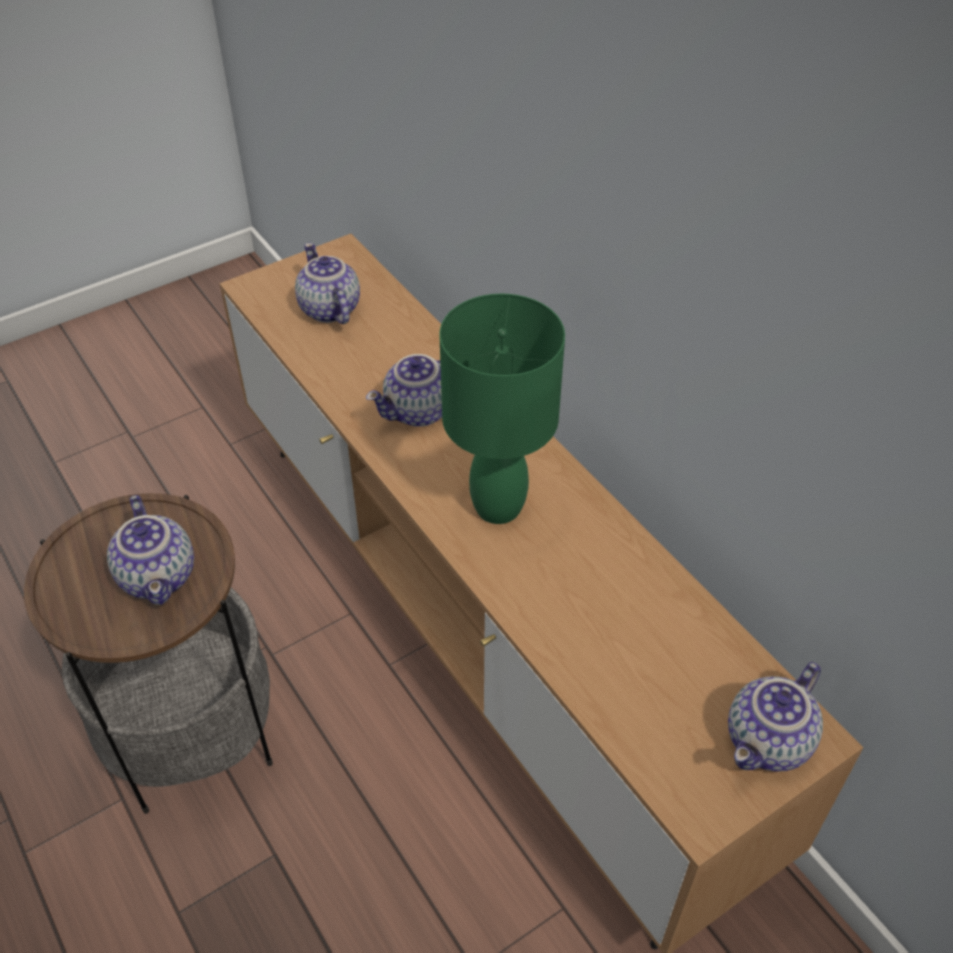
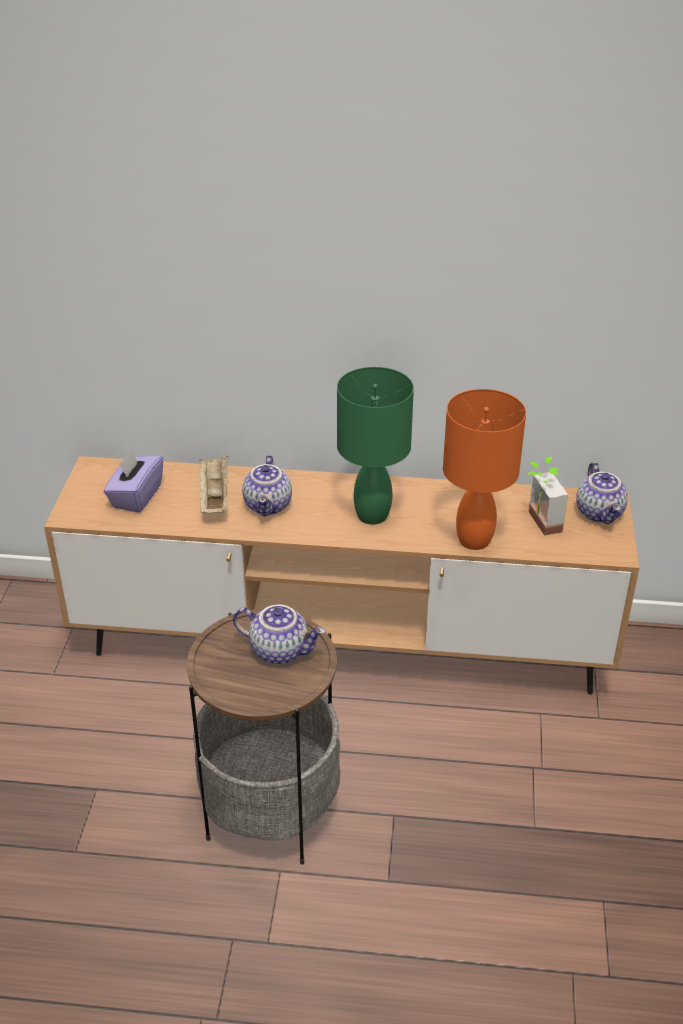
camera: 50 degrees left, 10 degrees down
(328, 309) = (136, 496): teapot -> purple tissue box
(388, 362) = (214, 497): none -> beige tray
(556, 632) = (473, 539): none -> orange table lamp
(664, 681) = (537, 523): none -> potted plant

